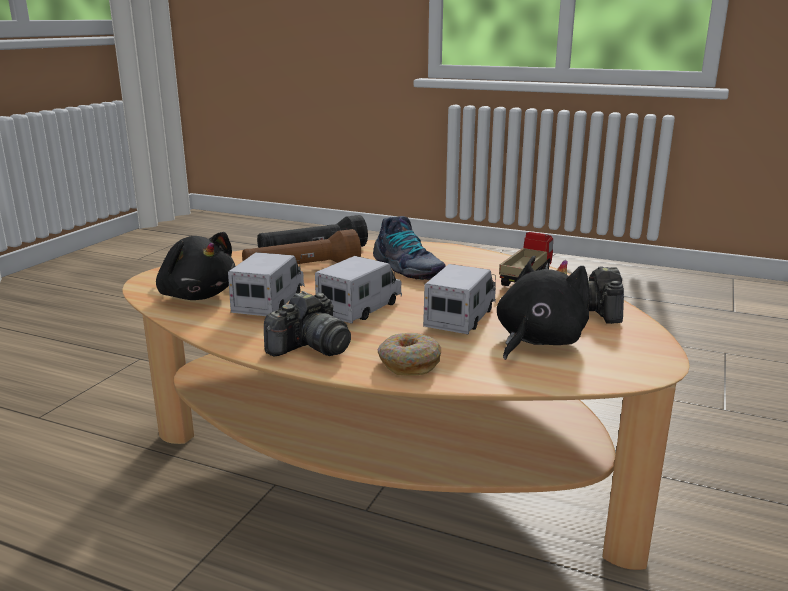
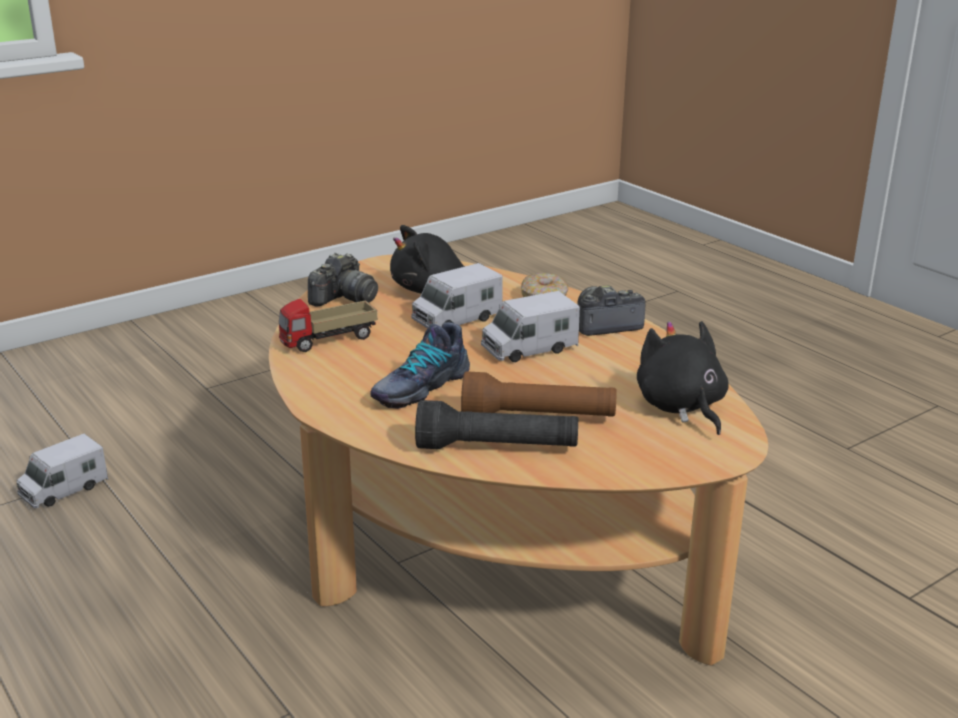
camera: 150 degrees left, 5 degrees up
(270, 303) = (609, 377): toy truck -> toy truck (63, 489)
(407, 268) = (419, 387): shoe -> shoe turned 135 degrees counterclockwise

